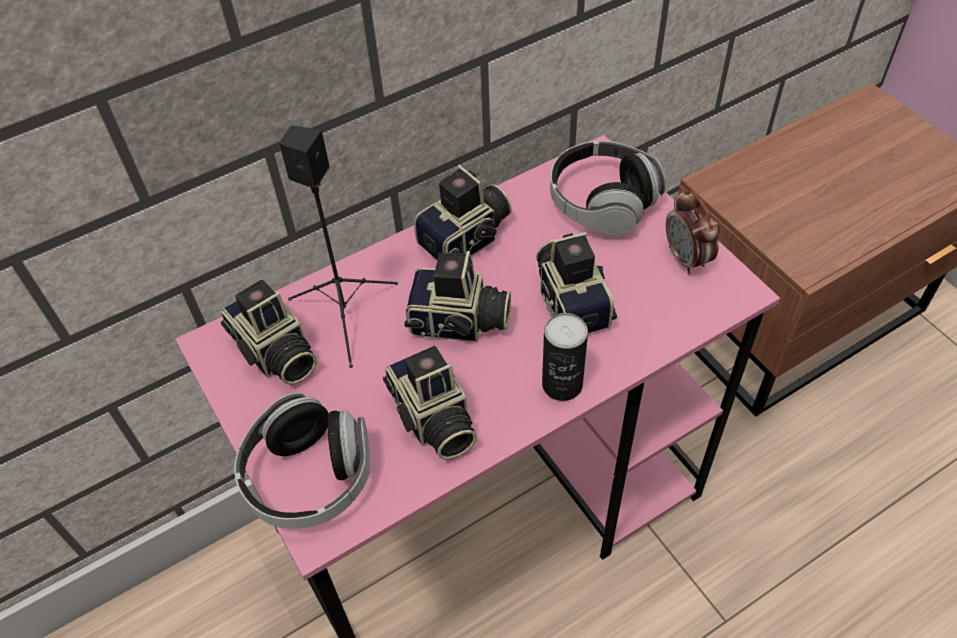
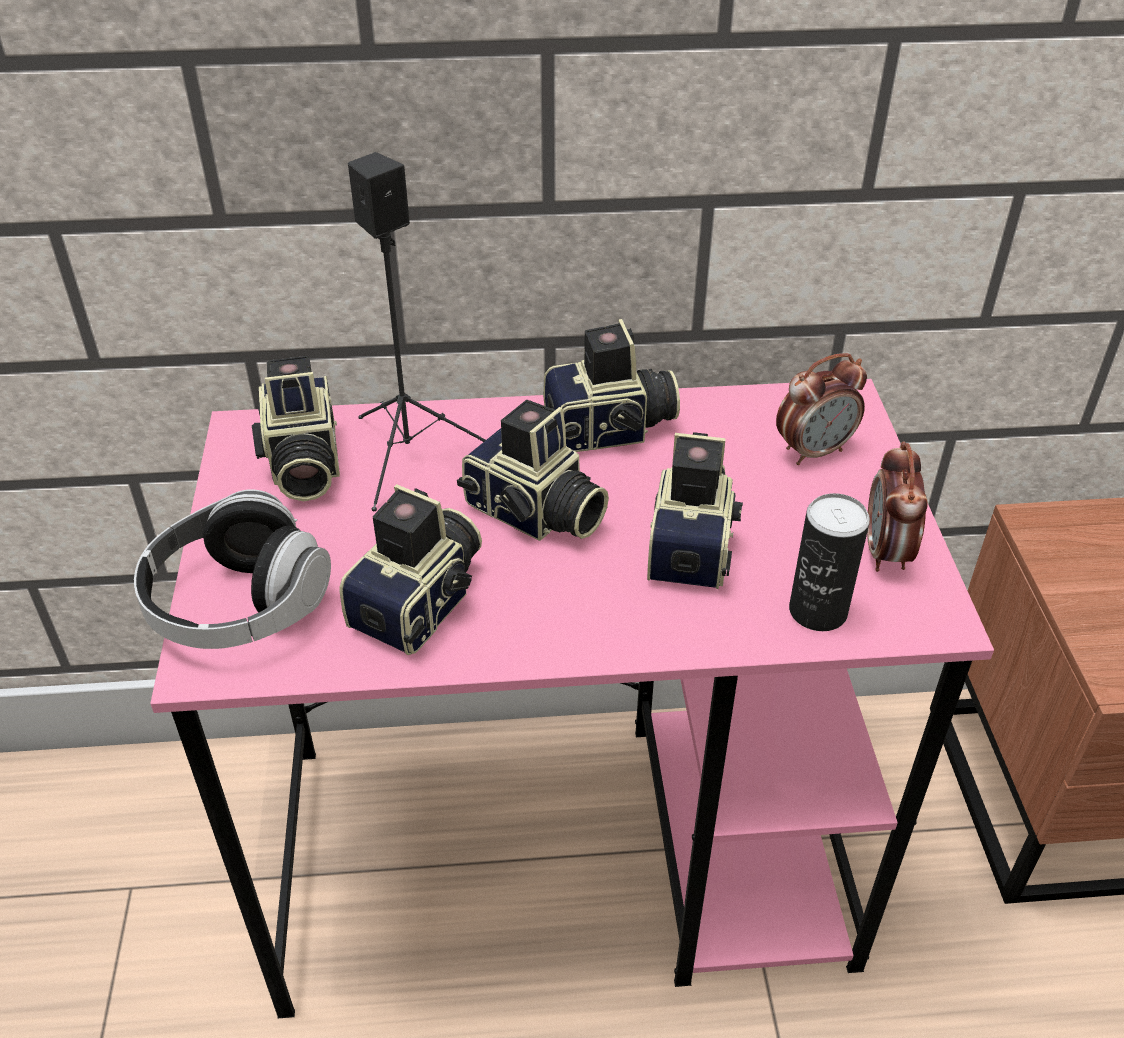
camera: 25 degrees right, 10 degrees down
(432, 420) = (423, 603): camera -> camera turned 150 degrees counterclockwise
(562, 384) = (612, 630): can -> can (818, 611)
(602, 203) = (814, 451): headphones -> alarm clock

